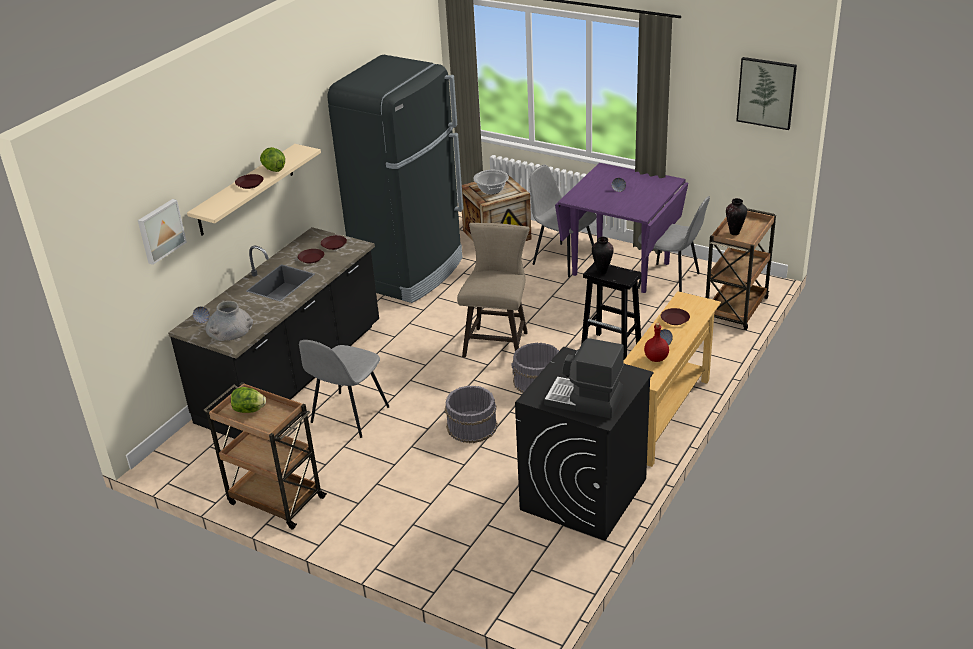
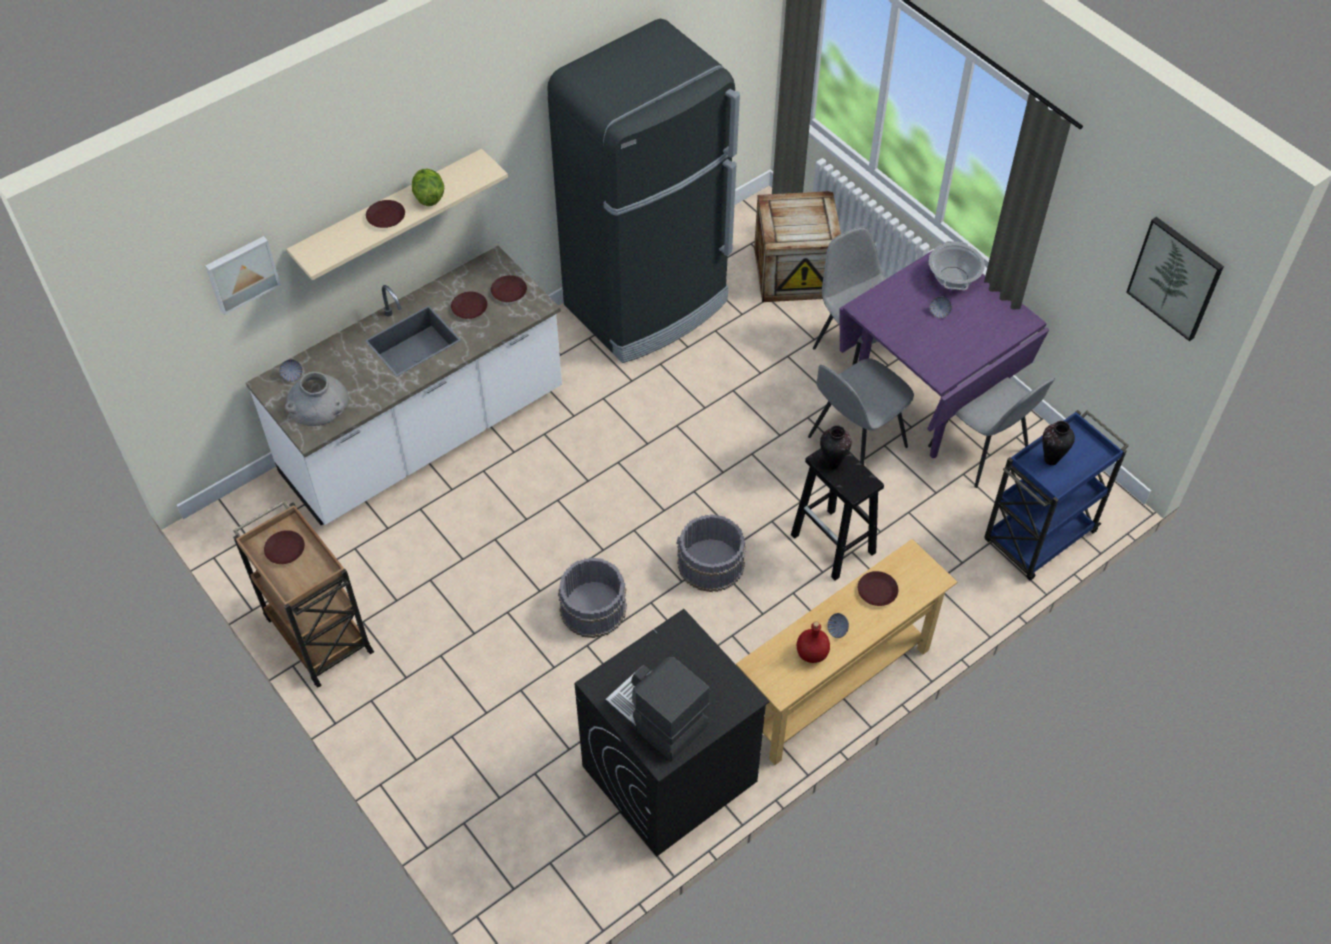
camera: 20 degrees right, 20 degrees up
(249, 410) = (285, 549): lettuce -> brown plate
(293, 374) = (424, 434): black counter -> white counter
(348, 416) = (457, 532): grey chair -> grey chair (855, 443)
(491, 190) = (795, 220): cooking pot -> cooking pot (953, 278)
(498, 341) = (696, 474): beige stool -> none
(736, 310) = (1038, 538): brown cart -> blue cart

